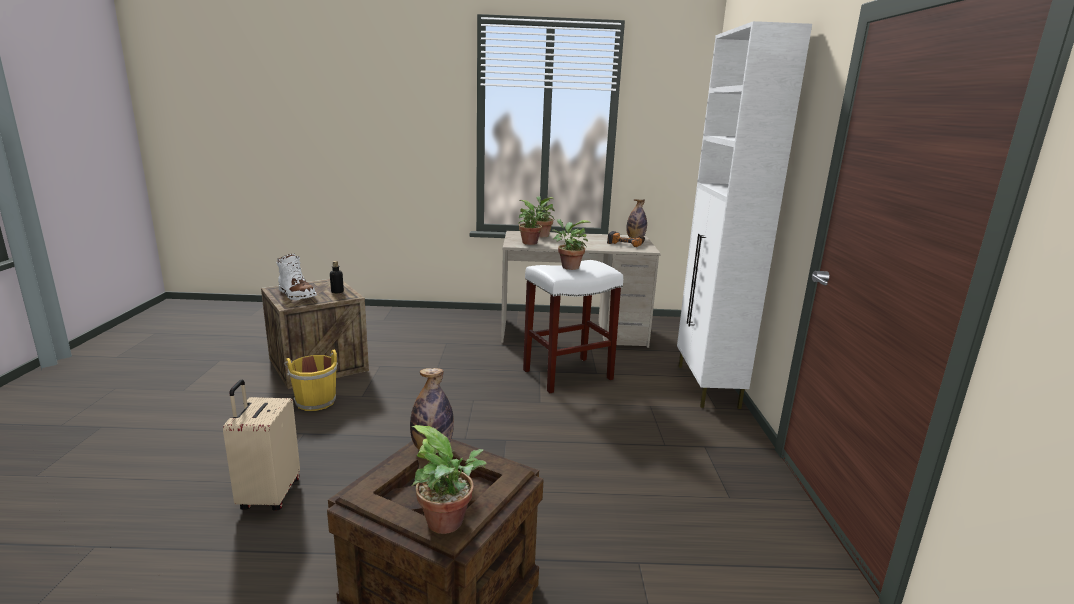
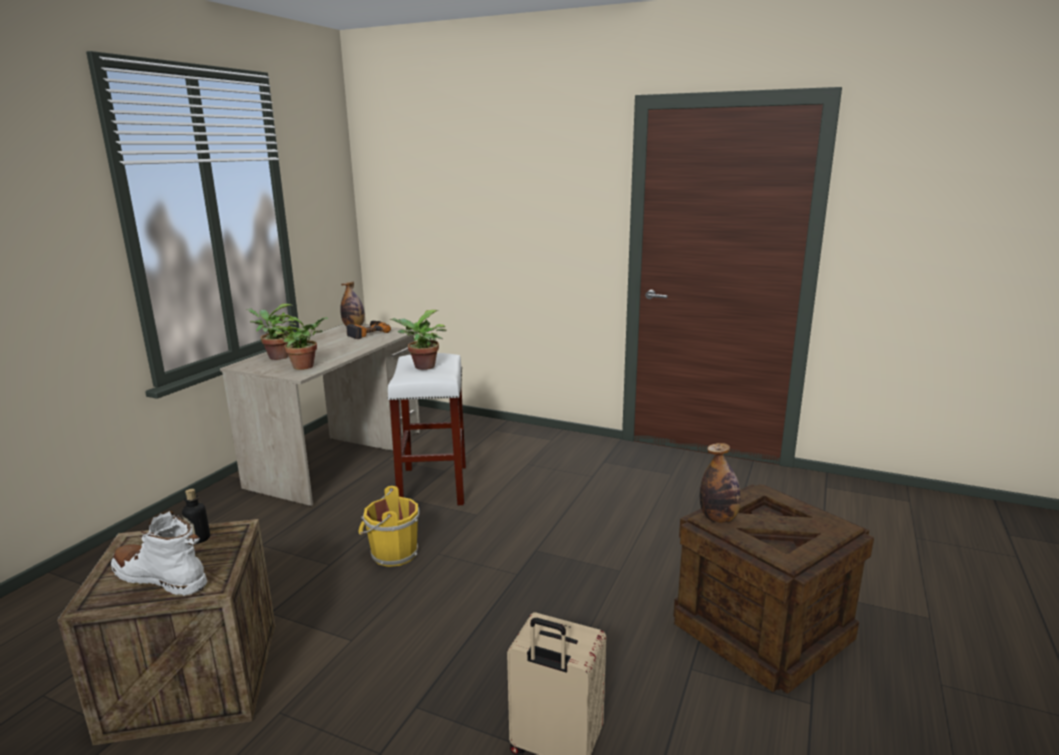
camera: 65 degrees left, 0 degrees up
(296, 294) = (161, 578): white boot -> white boot turned 135 degrees counterclockwise
(315, 401) = (324, 690): yellow bucket -> yellow bucket (392, 554)
(449, 523) = (831, 525): potted plant -> none
(707, 386) = (515, 431): white cabinet -> none

